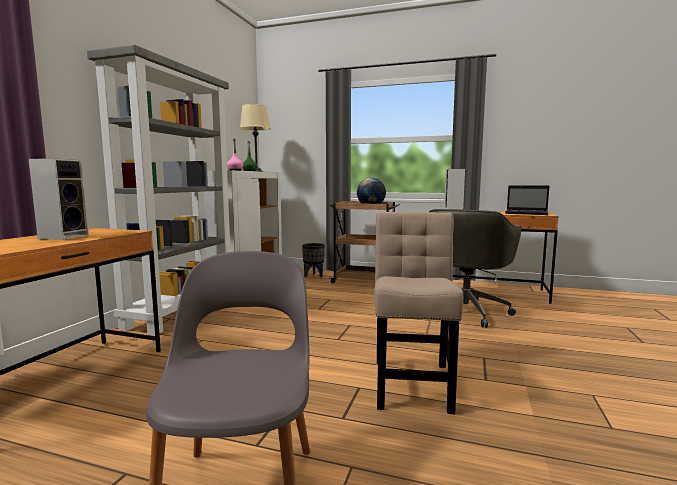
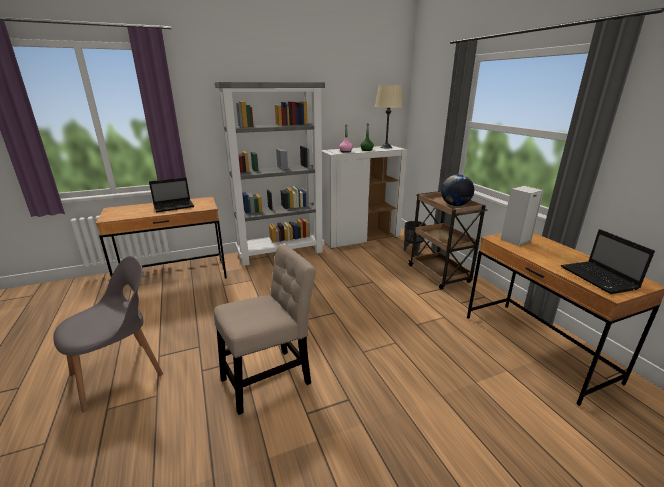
camera: 50 degrees right, 15 degrees up
(64, 237) = (175, 206): speaker -> laptop
(466, 310) = (451, 353): grey office chair -> none

